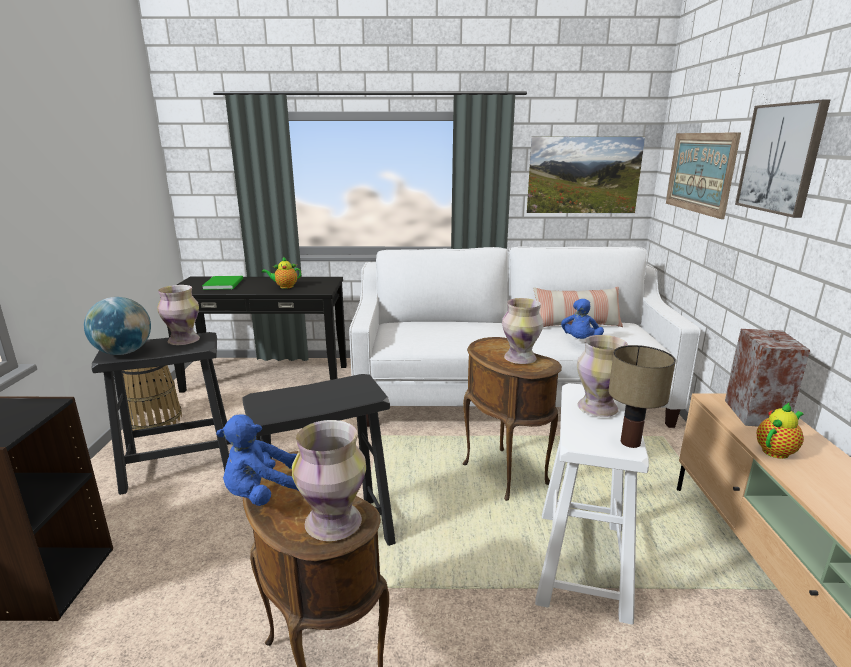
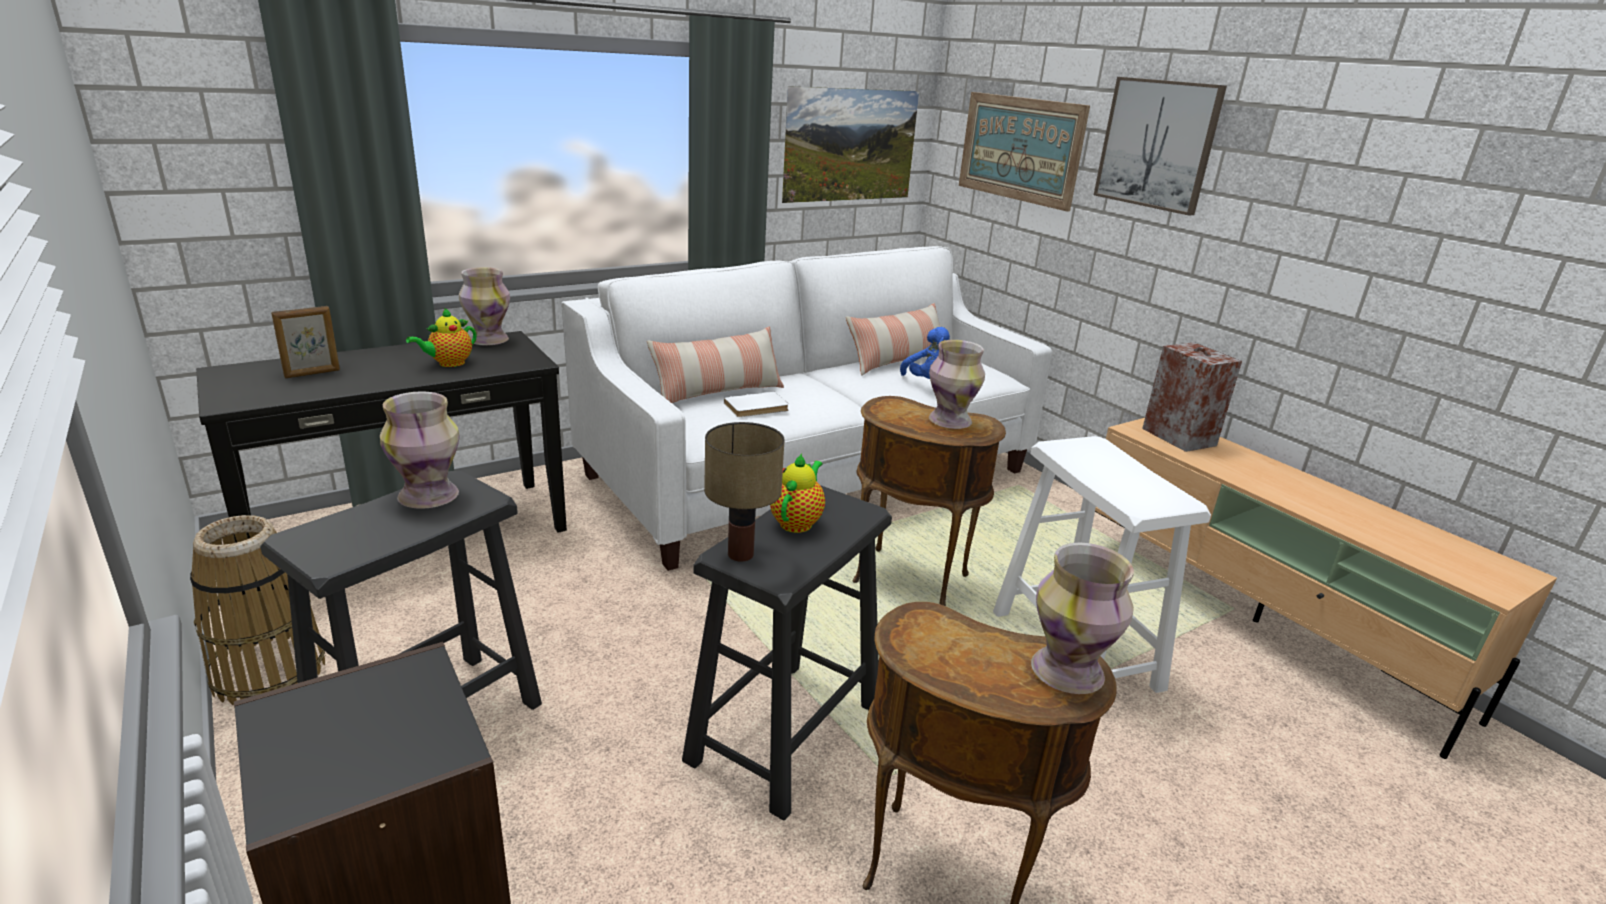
camera: 35 degrees left, 5 degrees up
(124, 352) = (347, 545): globe -> none
(225, 284) = (312, 373): green book -> picture frame
(266, 495) = (951, 673): blue plush toy -> none
(429, 325) = (718, 392): none -> pillow
(438, 336) = (757, 408): none -> white book
(596, 408) = (1101, 464): vase -> vase (488, 340)
(630, 442) = (1175, 494): table lamp -> table lamp (739, 553)
(776, 451) = (1233, 471): teapot -> teapot (797, 522)

